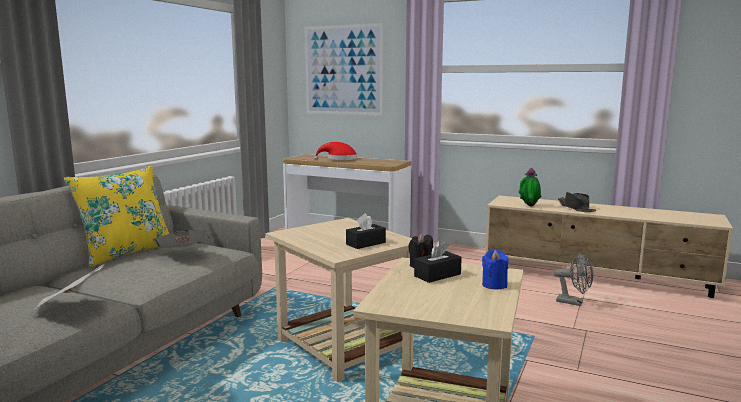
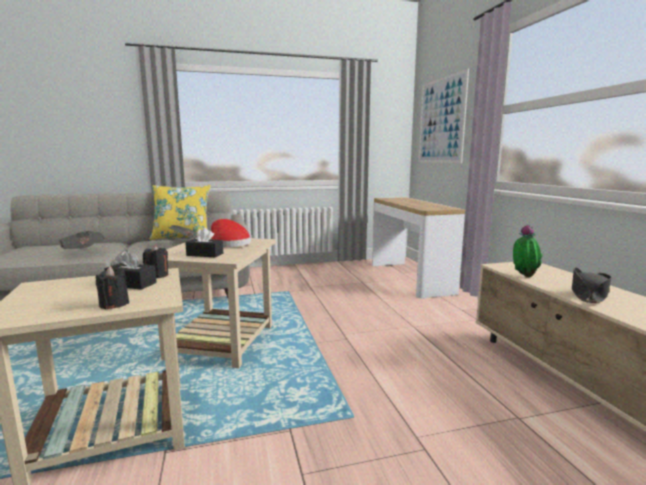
camera: 50 degrees right, 0 degrees up
(339, 159) = (409, 202): red hat -> red hat (228, 244)
(494, 285) = (114, 304): blue candle -> black candle
(574, 302) = (492, 416): grey fan -> none

